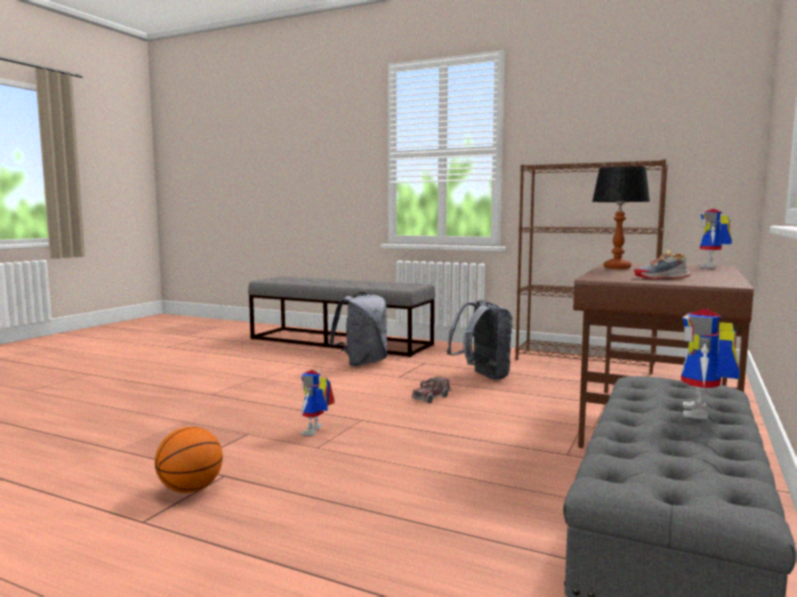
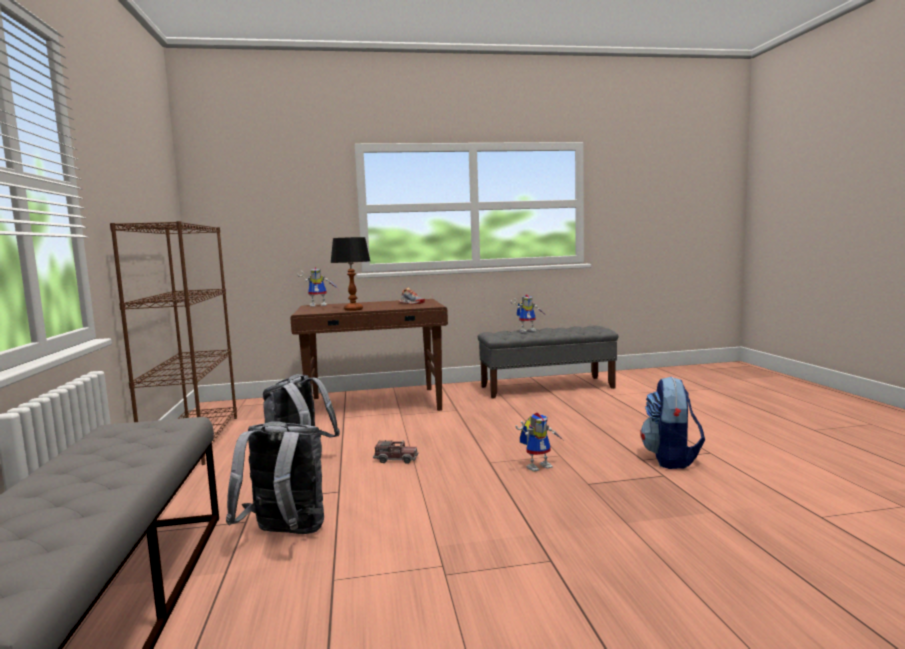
camera: 125 degrees left, 0 degrees up
(190, 489) = (671, 459): basketball -> backpack

